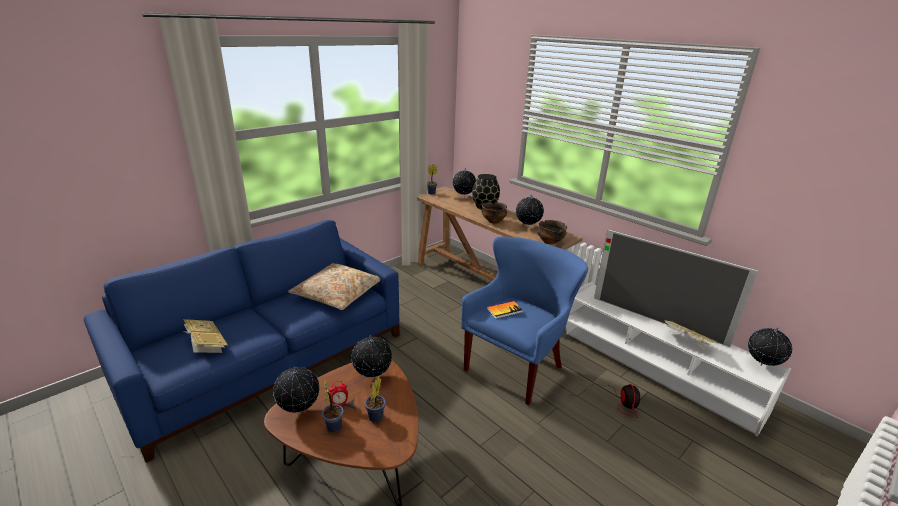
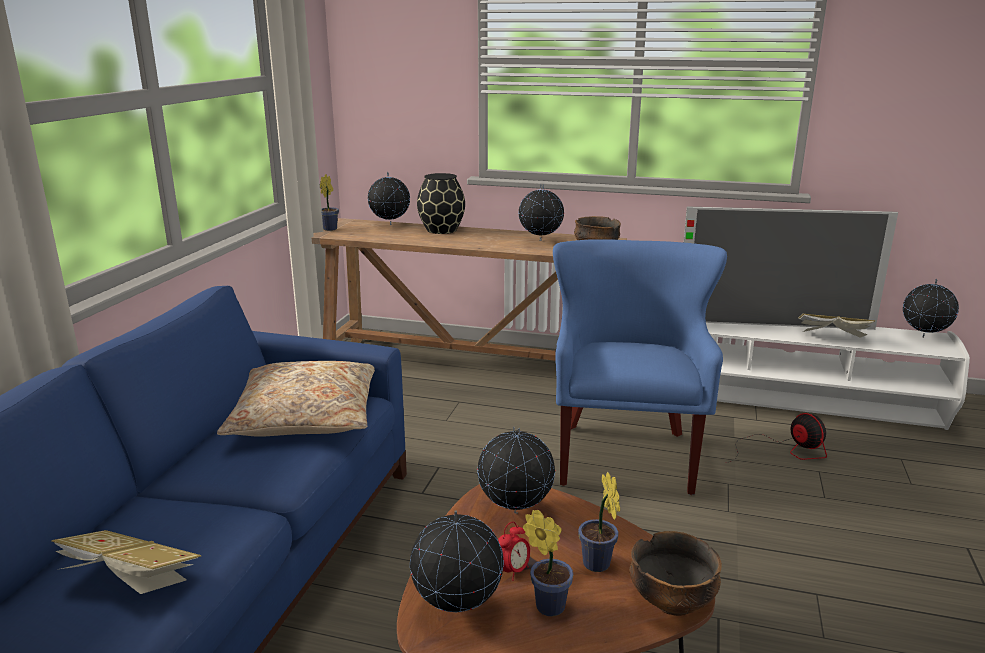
camera: 30 degrees left, 5 degrees down
(493, 221) = (482, 243): bowl -> bowl (672, 602)
(504, 310) = (616, 355): book -> none

